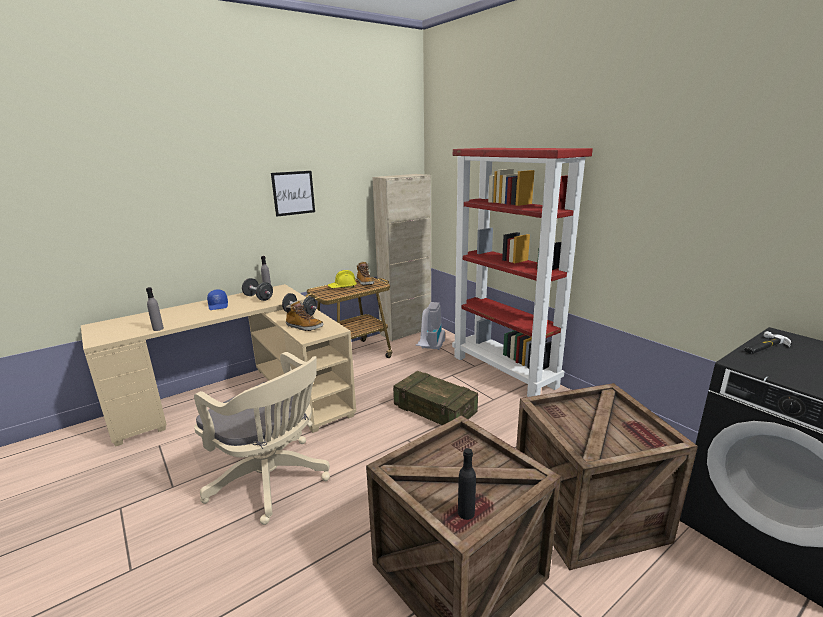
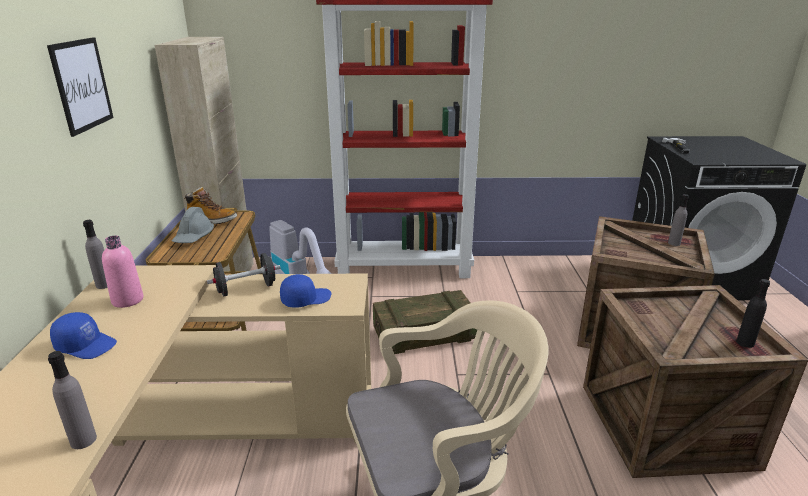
camera: 55 degrees left, 5 degrees up
(258, 298) = (127, 300): black dumbbell -> pink bottle
(304, 327) = (305, 299): boot -> blue cap
(342, 287) = (194, 237): yellow hard hat -> grey hard hat
(635, 437) = (674, 243): none -> grey bottle

